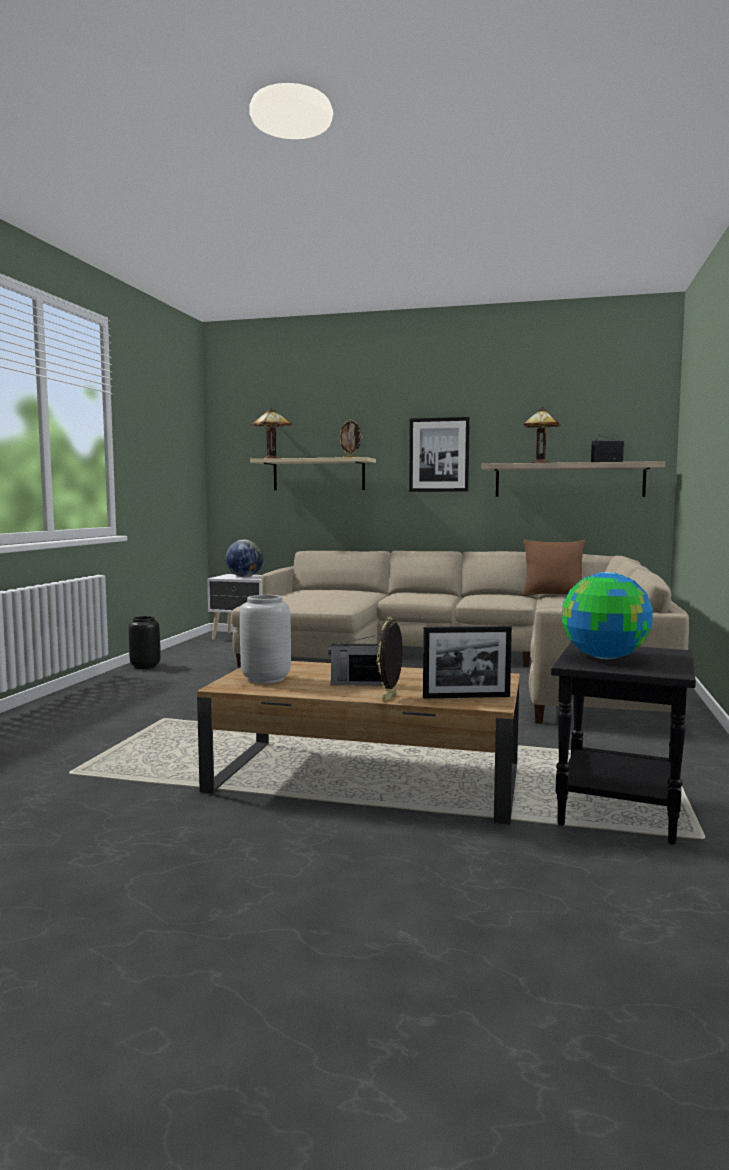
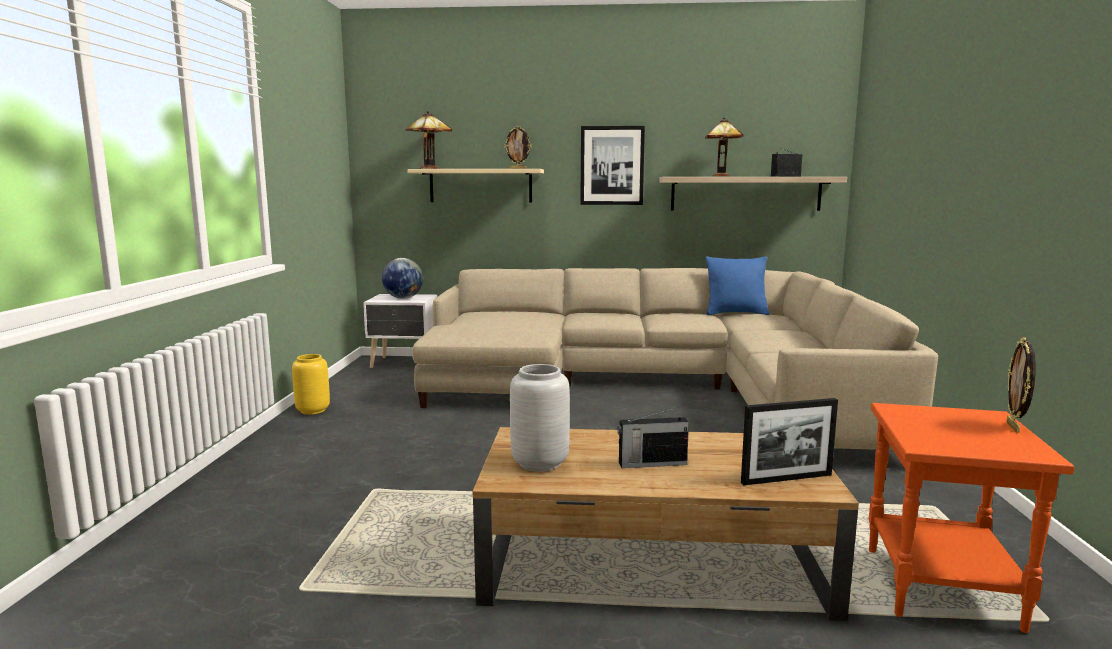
camera: 10 degrees left, 5 degrees up
(145, 666) = (313, 410): black vase -> yellow vase
(390, 698) = (707, 487): picture frame -> picture frame (1014, 427)
(553, 595) = (736, 313): brown pillow -> blue pillow
(605, 657) = (940, 430): globe -> none
(621, 812) = (944, 589): black side table -> orange side table

